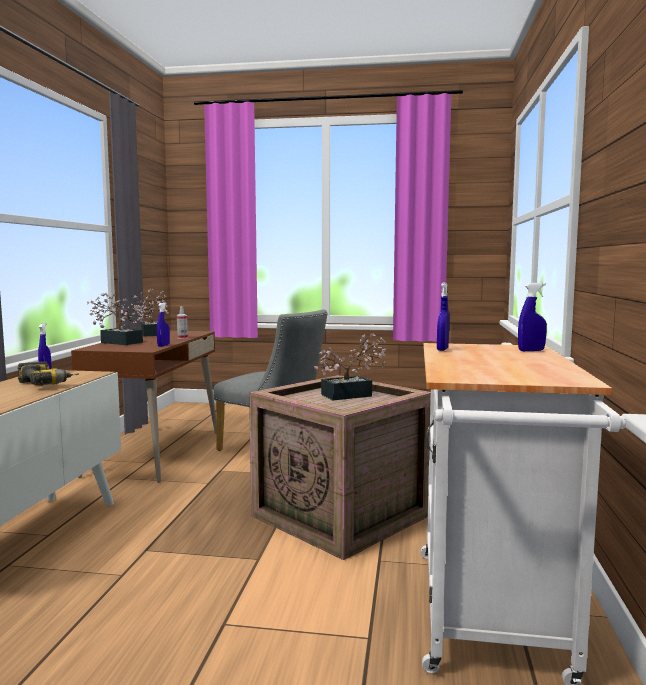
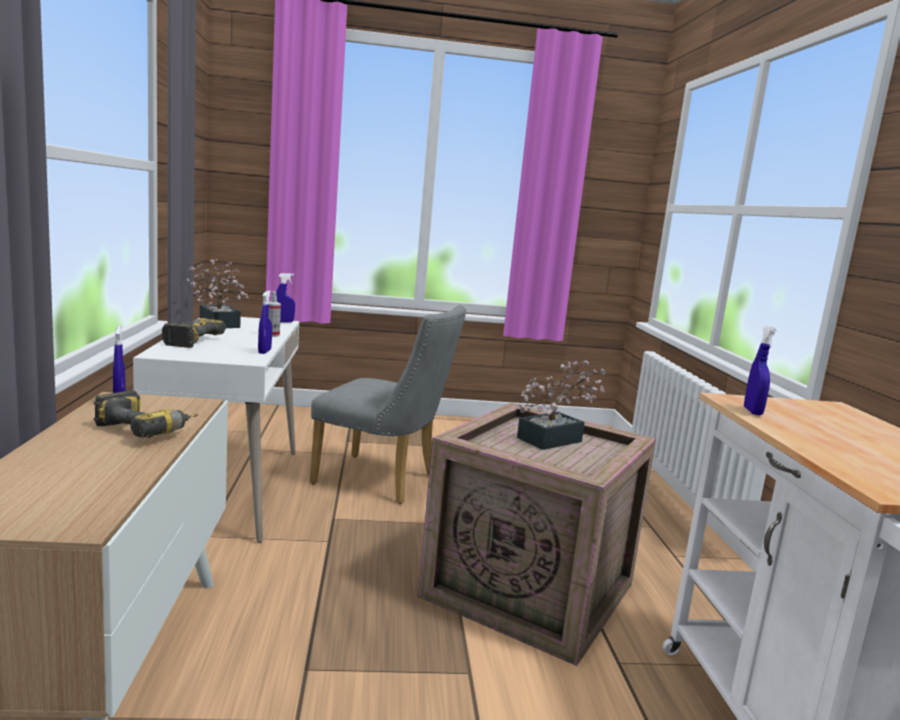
camera: 15 degrees left, 5 degrees up
(118, 342) = (188, 340): potted plant -> power drill
(155, 453) = (226, 489): brown desk -> white desk
(531, 350) = (851, 416): blue spray bottle -> blue spray bottle (283, 322)

